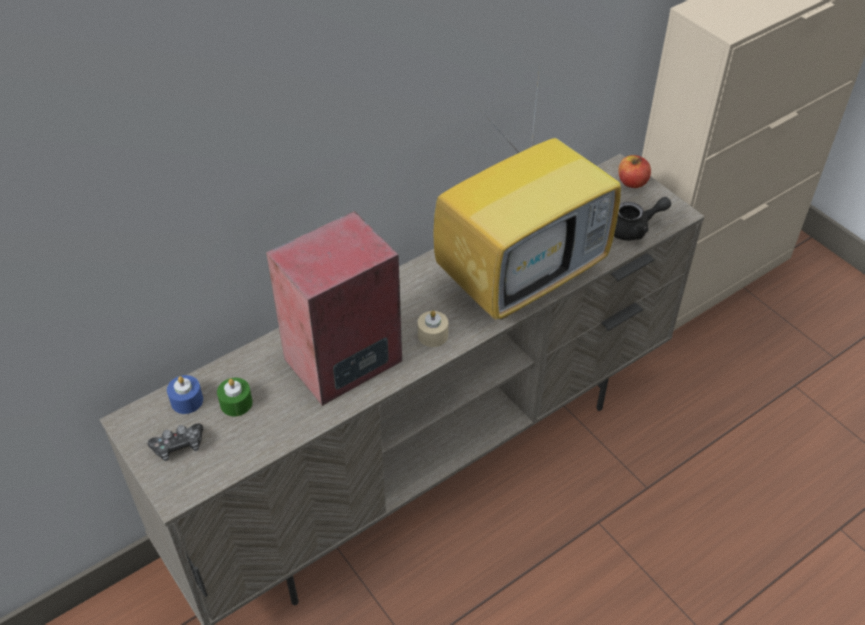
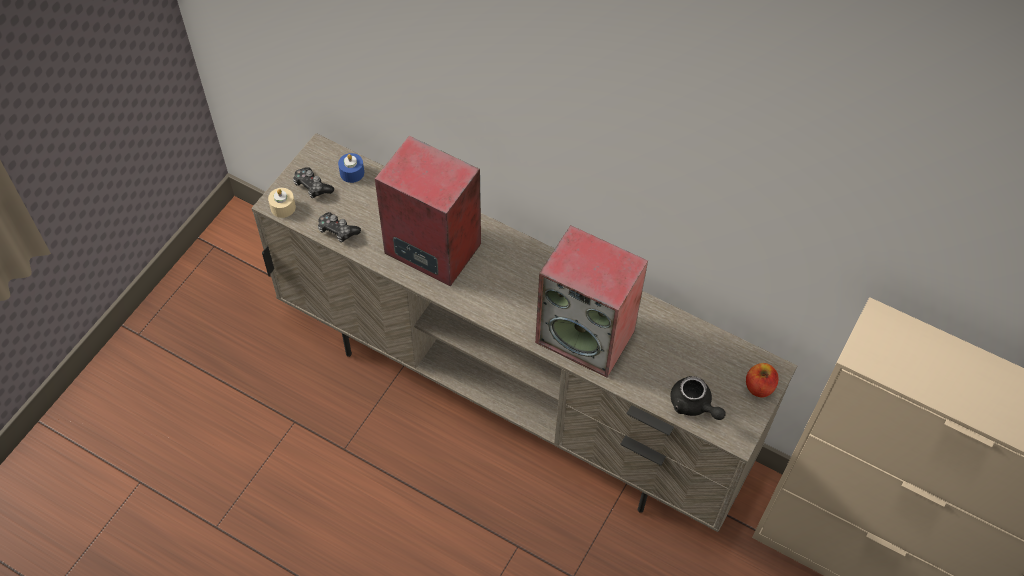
camera: 65 degrees right, 10 degrees up
(236, 403) = (363, 201): green candle -> none
(261, 441) = (337, 231): none -> game controller
(432, 335) = (486, 297): beige candle -> beige candle (283, 207)
(522, 274) = (587, 336): television -> speaker

